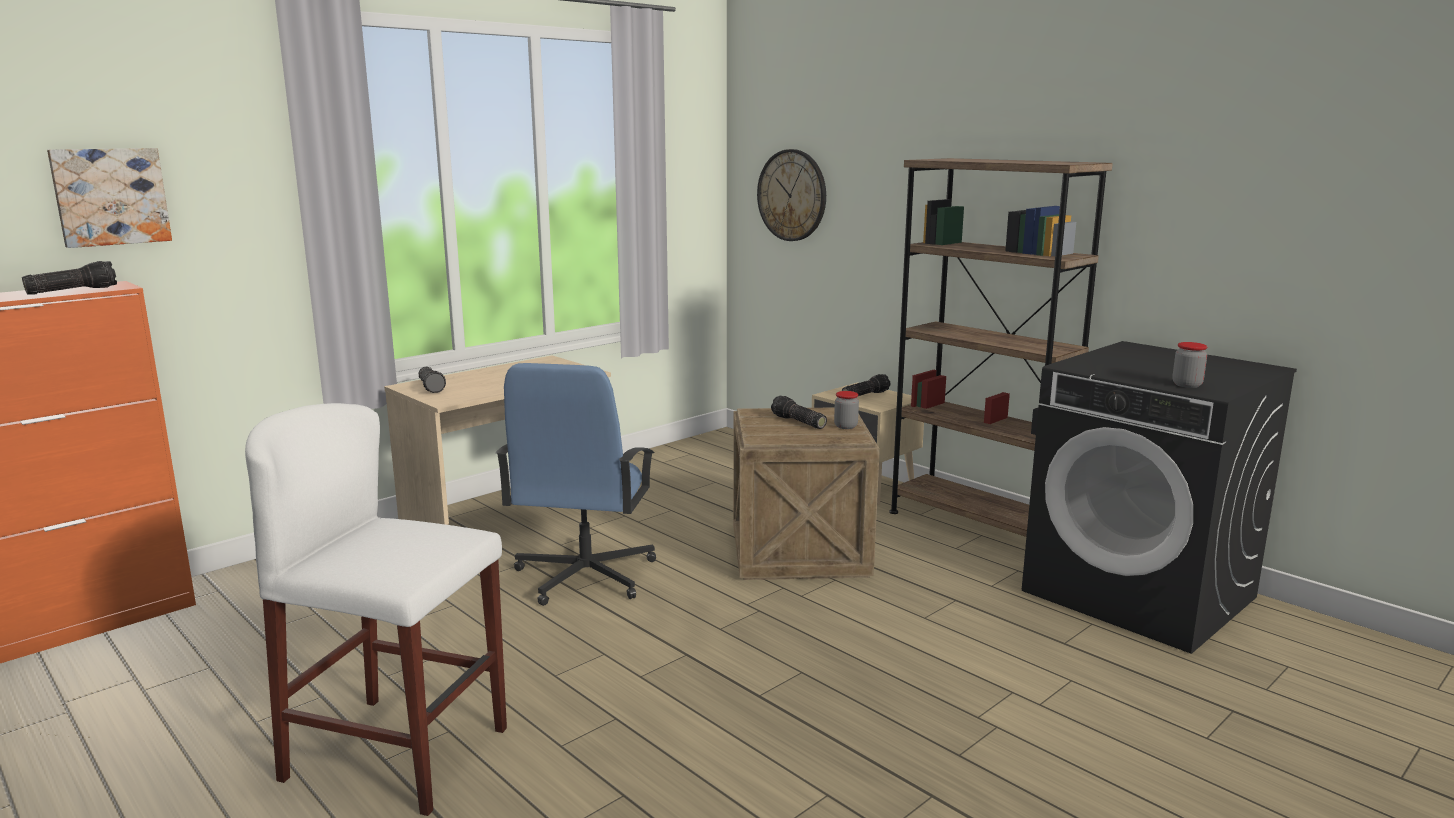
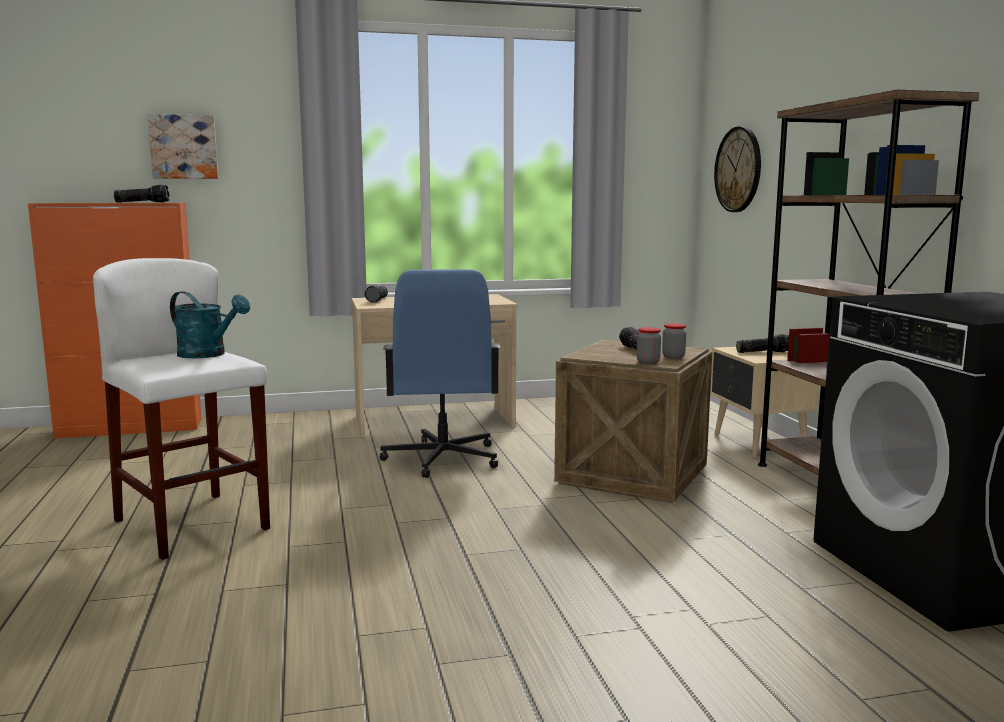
camera: 30 degrees right, 5 degrees down
(412, 532) = (208, 355): none -> turquoise watering can
(584, 576) = (442, 459): blue office chair -> blue office chair turned 45 degrees counterclockwise
(1187, 385) = (965, 313): jar -> jar (648, 362)

